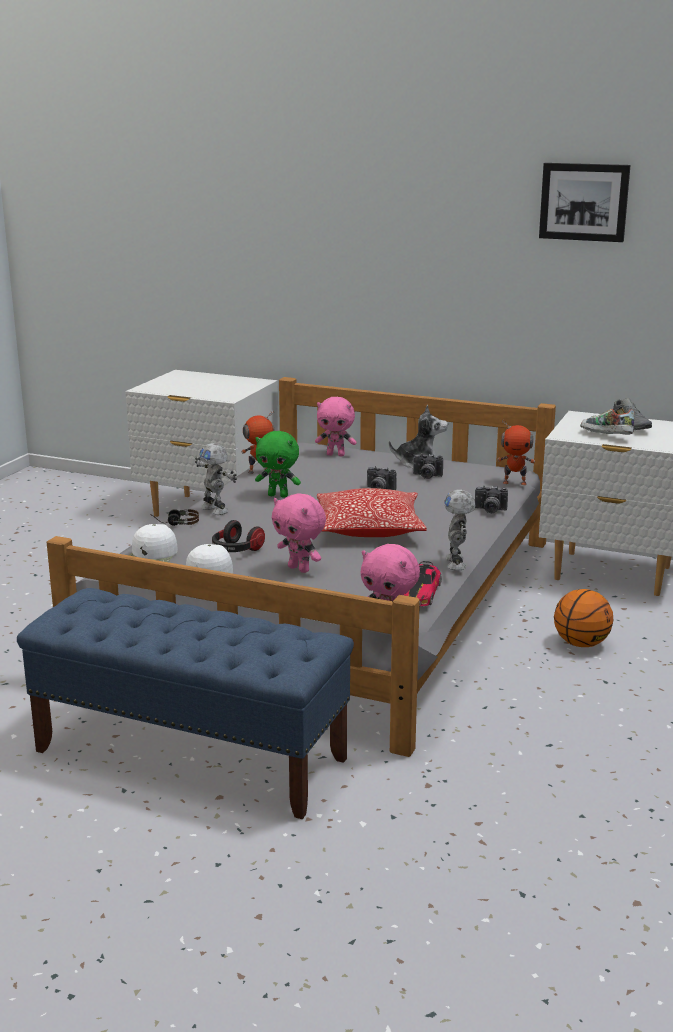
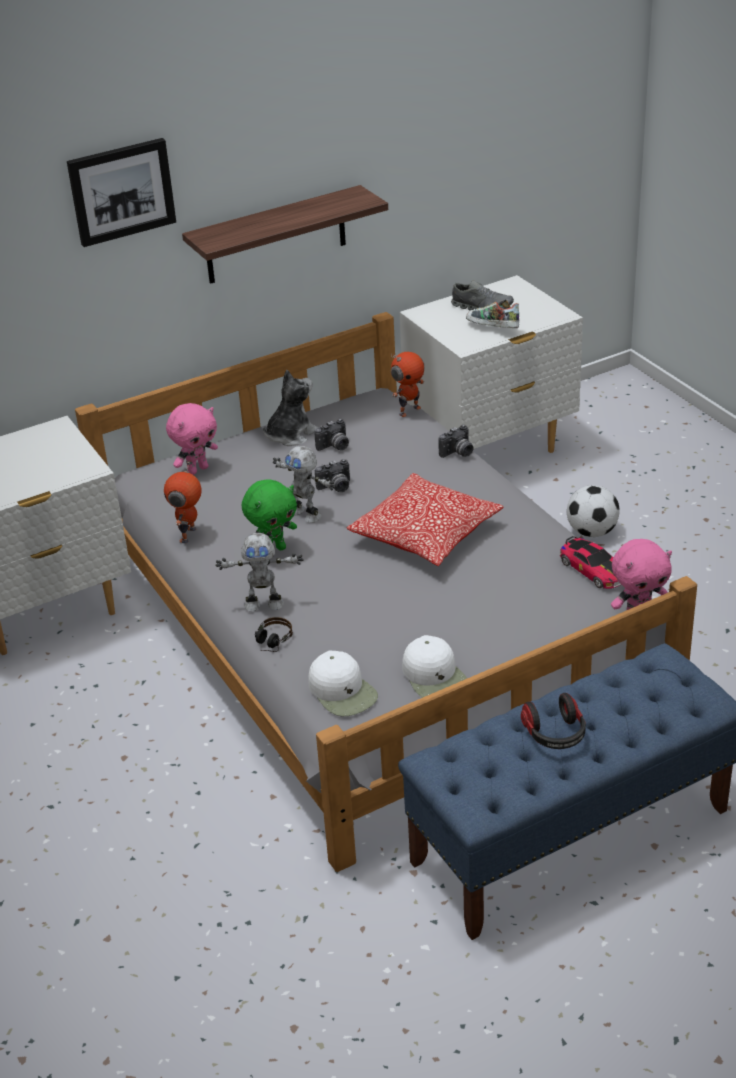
camera: 50 degrees left, 15 degrees up
(236, 550) = (388, 632): headphones -> headphones (555, 735)
(300, 569) = (474, 612): pink plush toy -> none
(457, 563) = (552, 523): toy robot -> toy robot (306, 514)
(465, 298) = (275, 236): none -> shelf
(581, 644) = (592, 532): basketball -> football
(584, 202) = (384, 93): picture -> picture (121, 191)
(605, 436) = (492, 329): shoe -> shoe turned 45 degrees clockwise

